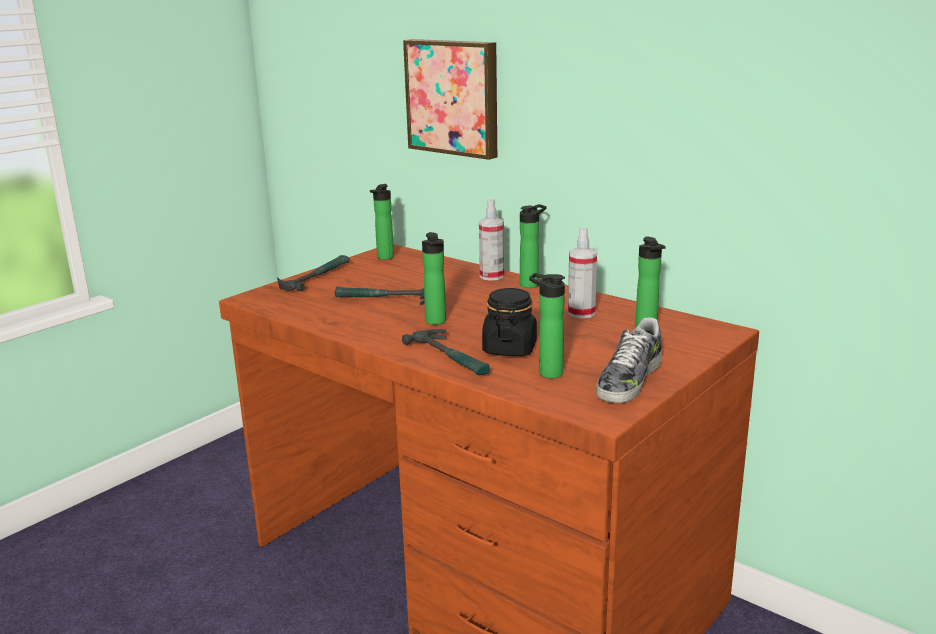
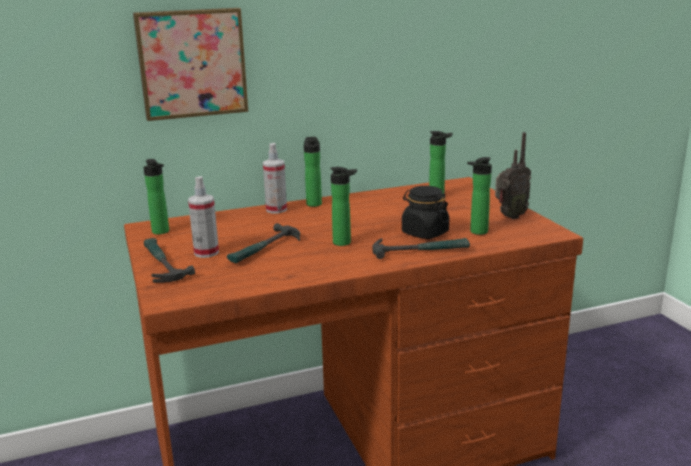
camera: 60 degrees left, 0 degrees up
(581, 313) = (389, 203): spray bottle -> spray bottle (206, 252)
(628, 380) = (509, 217): shoe -> radio

